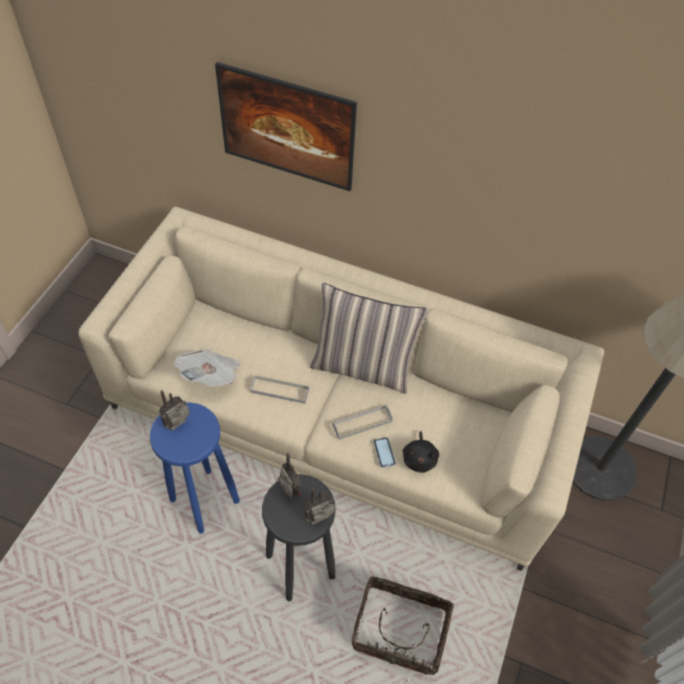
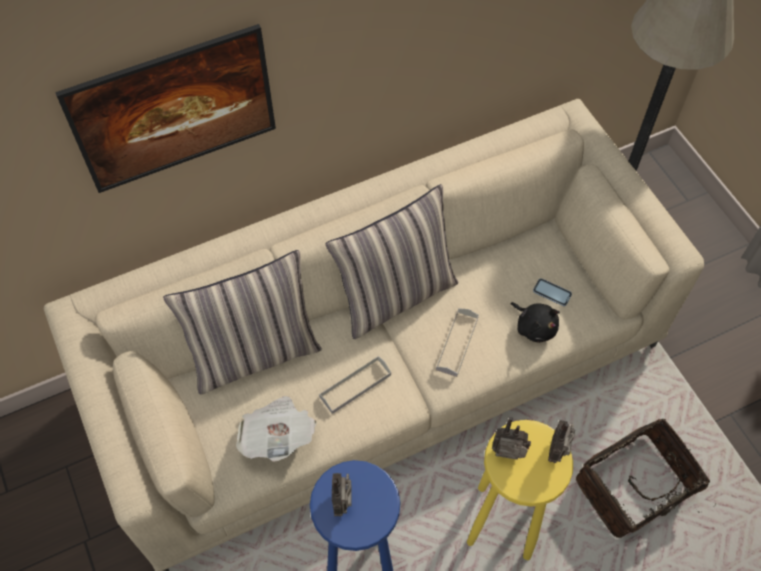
camera: 45 degrees left, 5 degrees up
(253, 327) = (255, 352): none -> pillow
(300, 567) = (505, 522): black stool -> yellow stool
(384, 453) = (504, 350): phone -> phone (552, 293)

